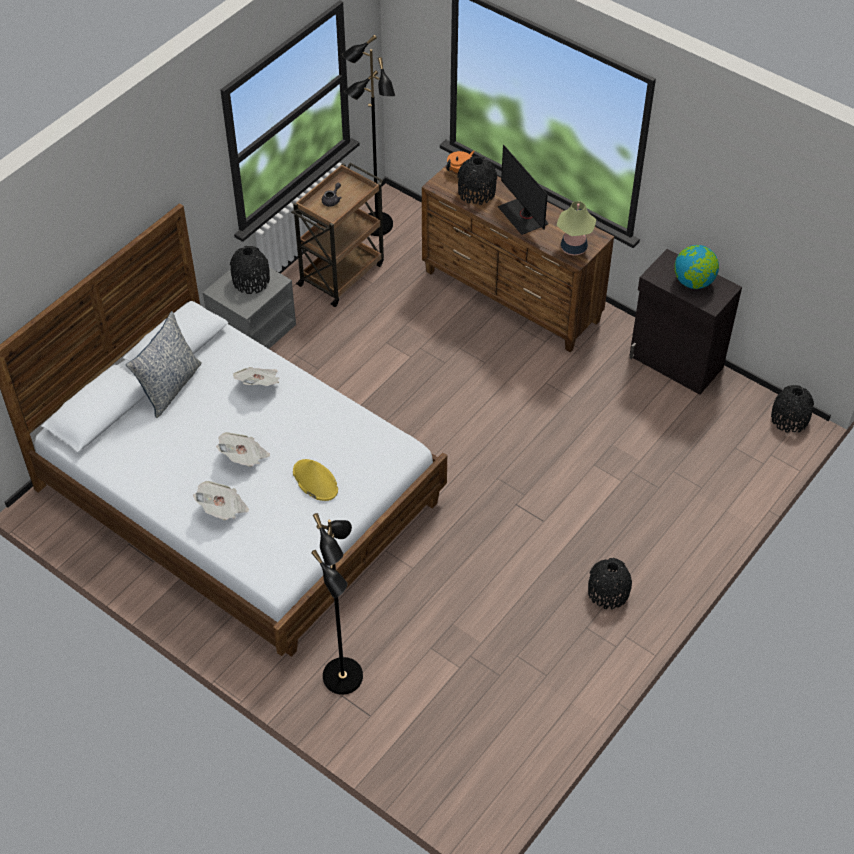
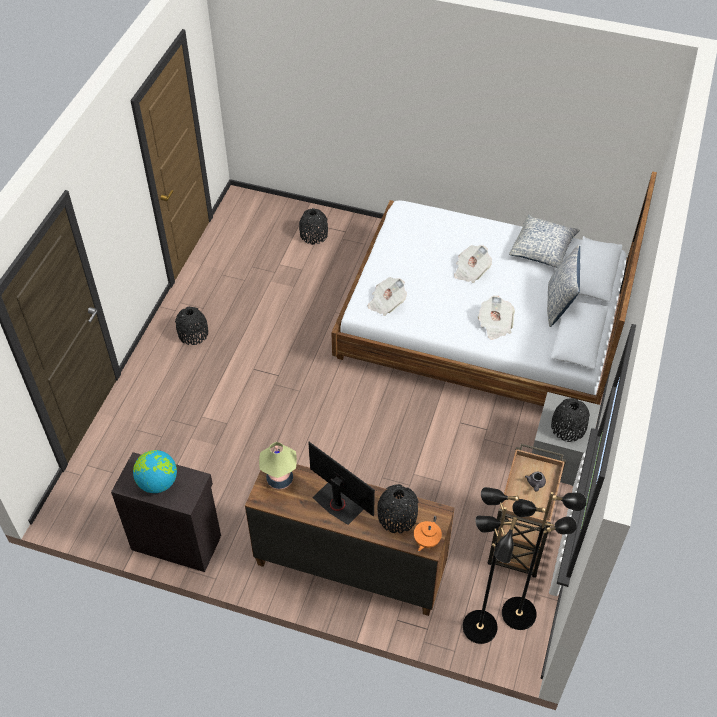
camera: 160 degrees right, 0 degrees up
(135, 461) = (542, 249): none -> pillow
(223, 509) = (462, 234): newspaper -> newspaper (386, 303)
(315, 481) = (412, 269): yellow hat -> none
(344, 677) = (348, 240): black floor lamp -> black floor lamp (478, 627)
(789, 419) = (66, 514): black vase -> black vase (314, 235)

